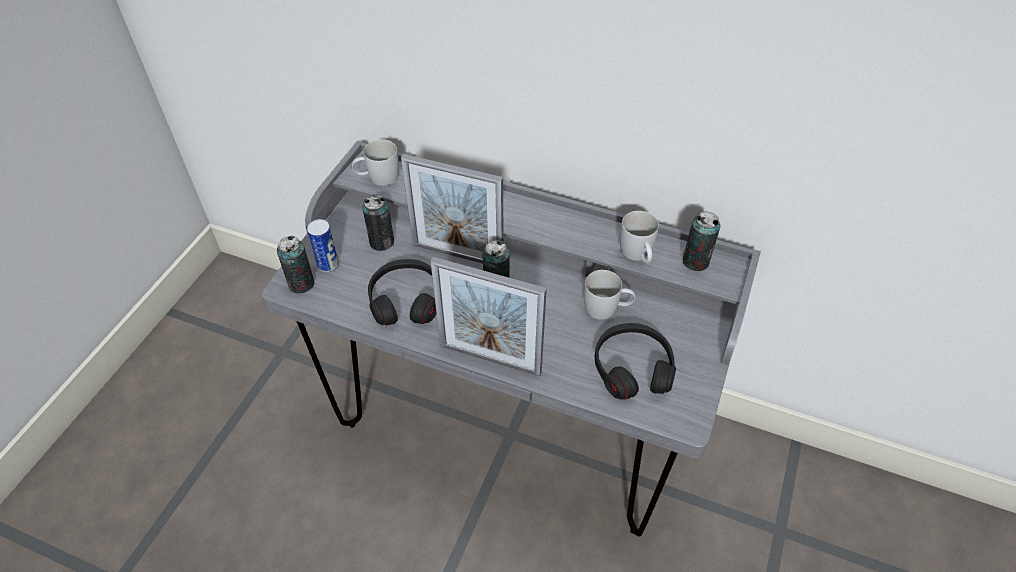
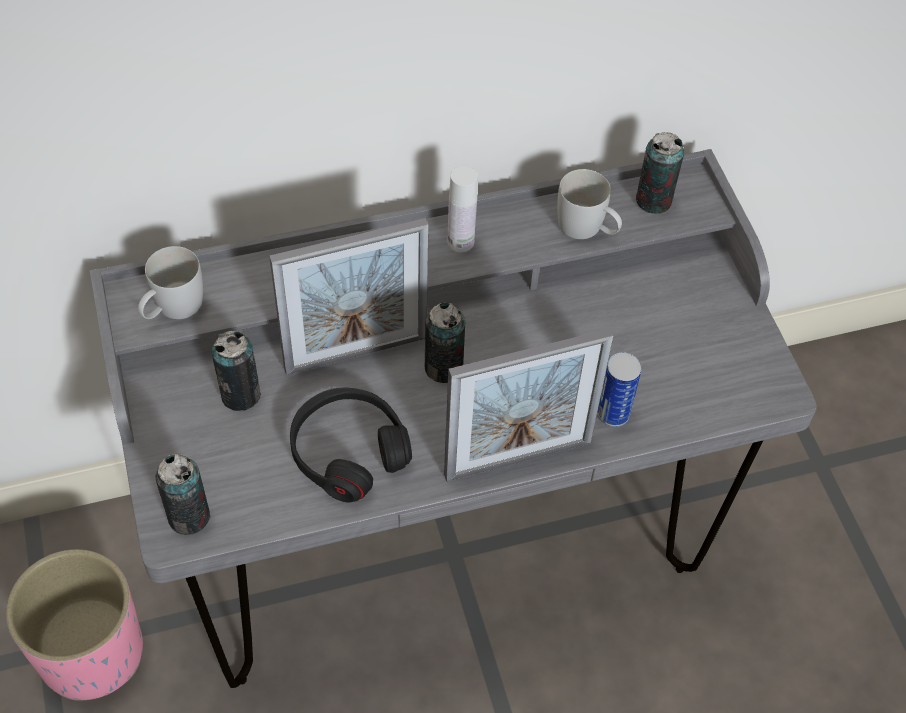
camera: 40 degrees left, 5 degrees up
(299, 365) = (90, 652): none -> pink planter
(328, 265) = (200, 469): can -> can (613, 414)
(556, 224) = (460, 242): none -> white bottle
(607, 308) = (590, 315): white mug -> none
(632, 367) = (676, 368): black headphones -> none

